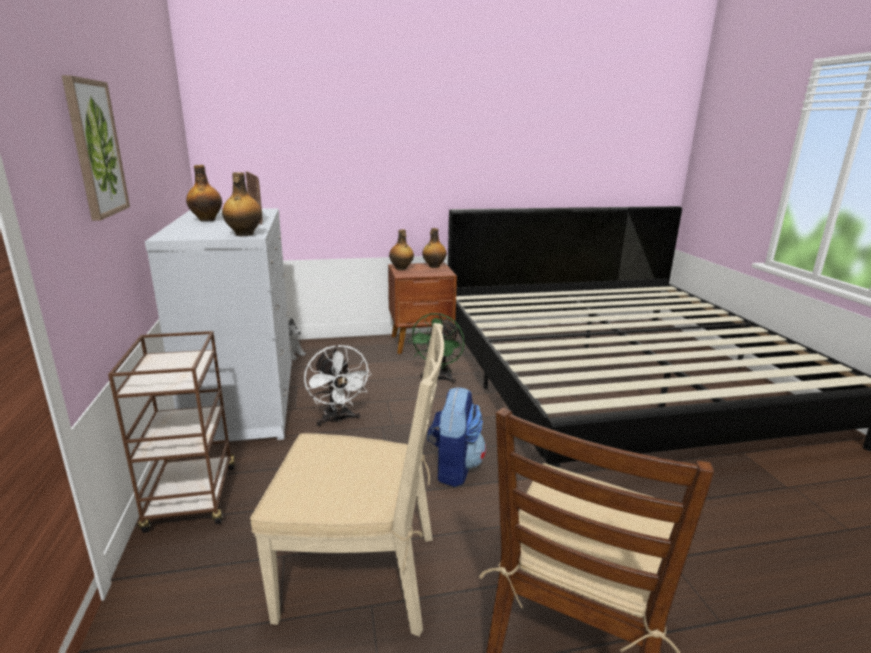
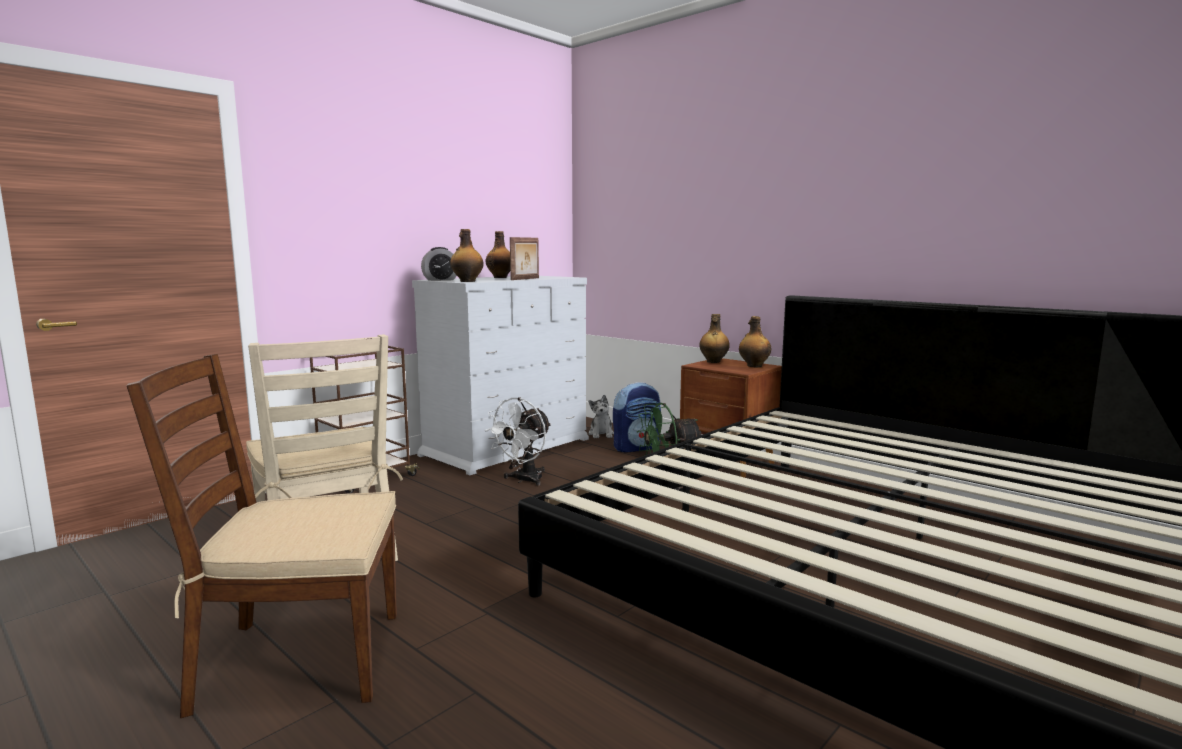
camera: 55 degrees right, 10 degrees down
(95, 149) = (370, 209): picture -> none
(188, 236) = (440, 280): none -> alarm clock
(454, 468) = (510, 541): backpack -> backpack (637, 447)

